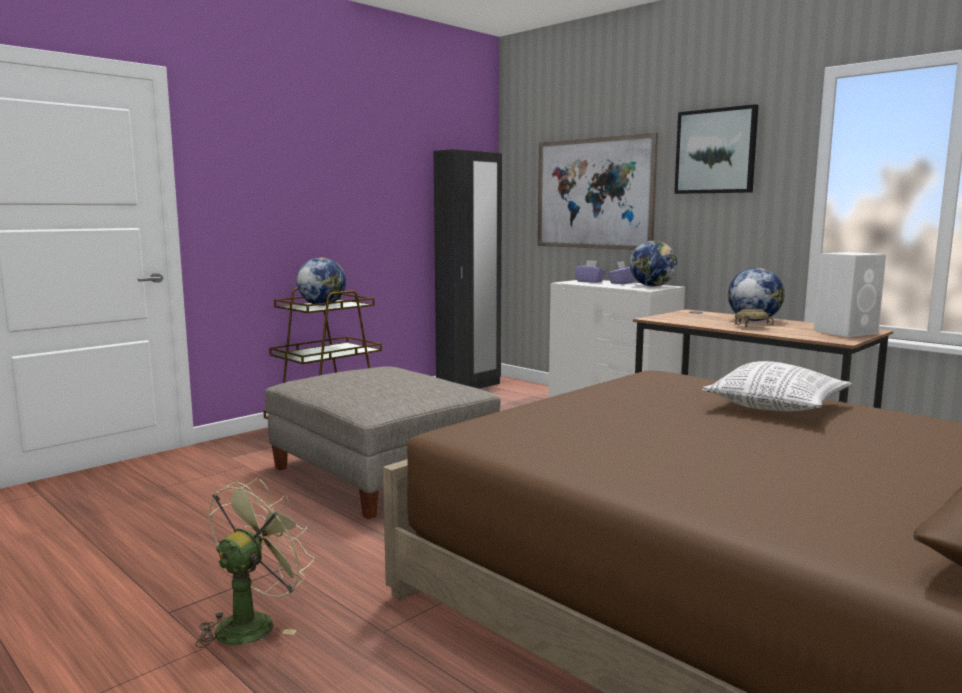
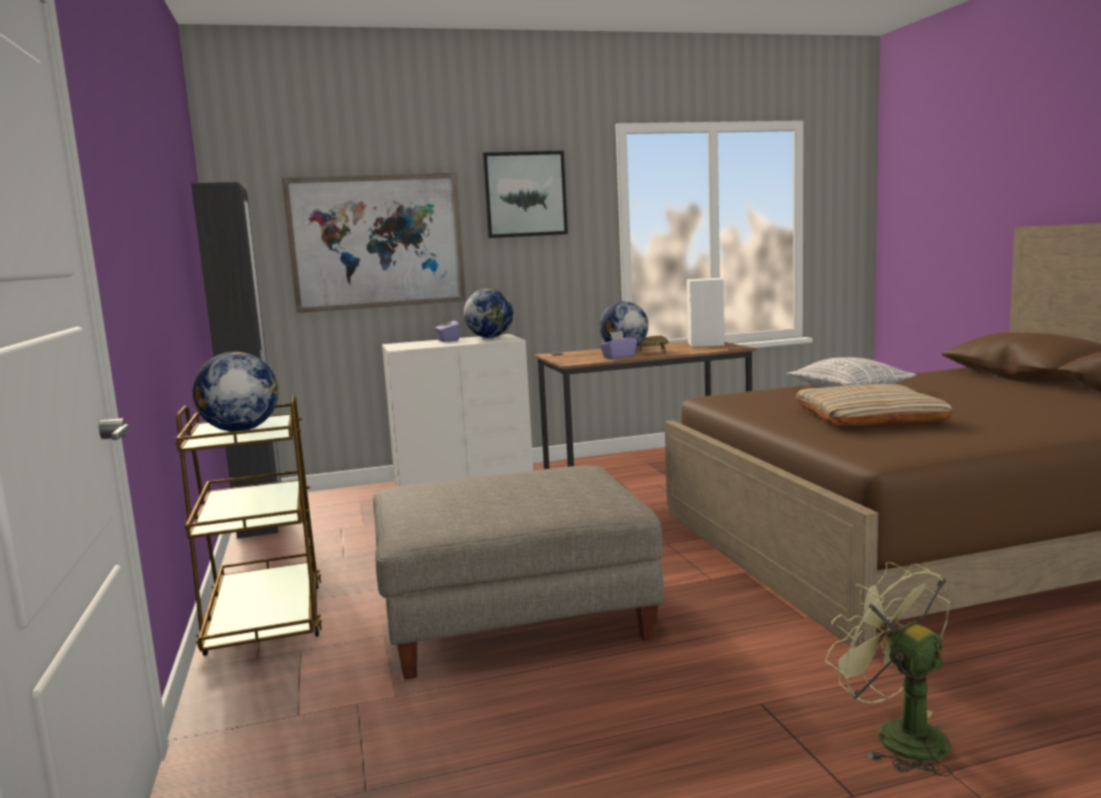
camera: 60 degrees left, 0 degrees up
(590, 281) = (413, 344): purple tissue box -> purple tissue box (618, 357)
(632, 419) = (868, 416): none -> beige pillow

